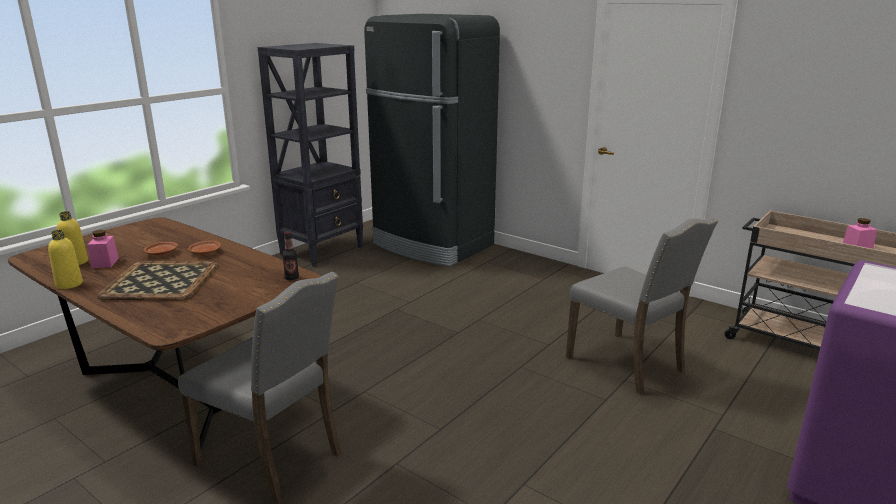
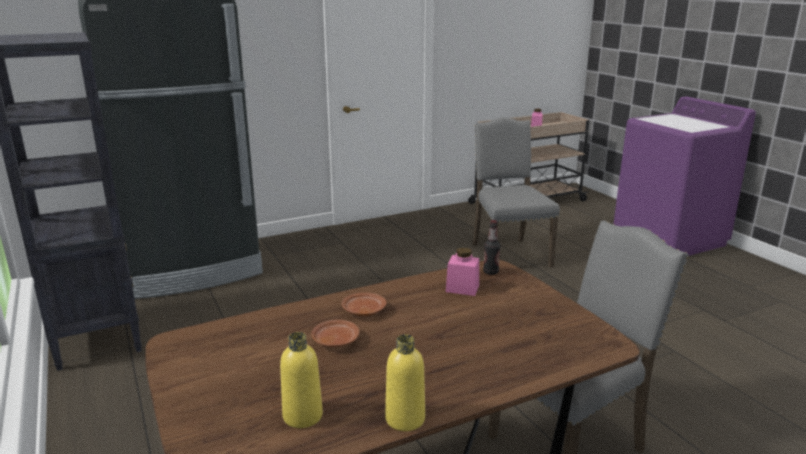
camera: 65 degrees left, 0 degrees up
(105, 263) = (333, 387): pink jar -> pink jar (462, 288)
(160, 281) = (445, 344): tray -> none
(628, 364) = (508, 254): grey chair -> grey chair turned 90 degrees counterclockwise

